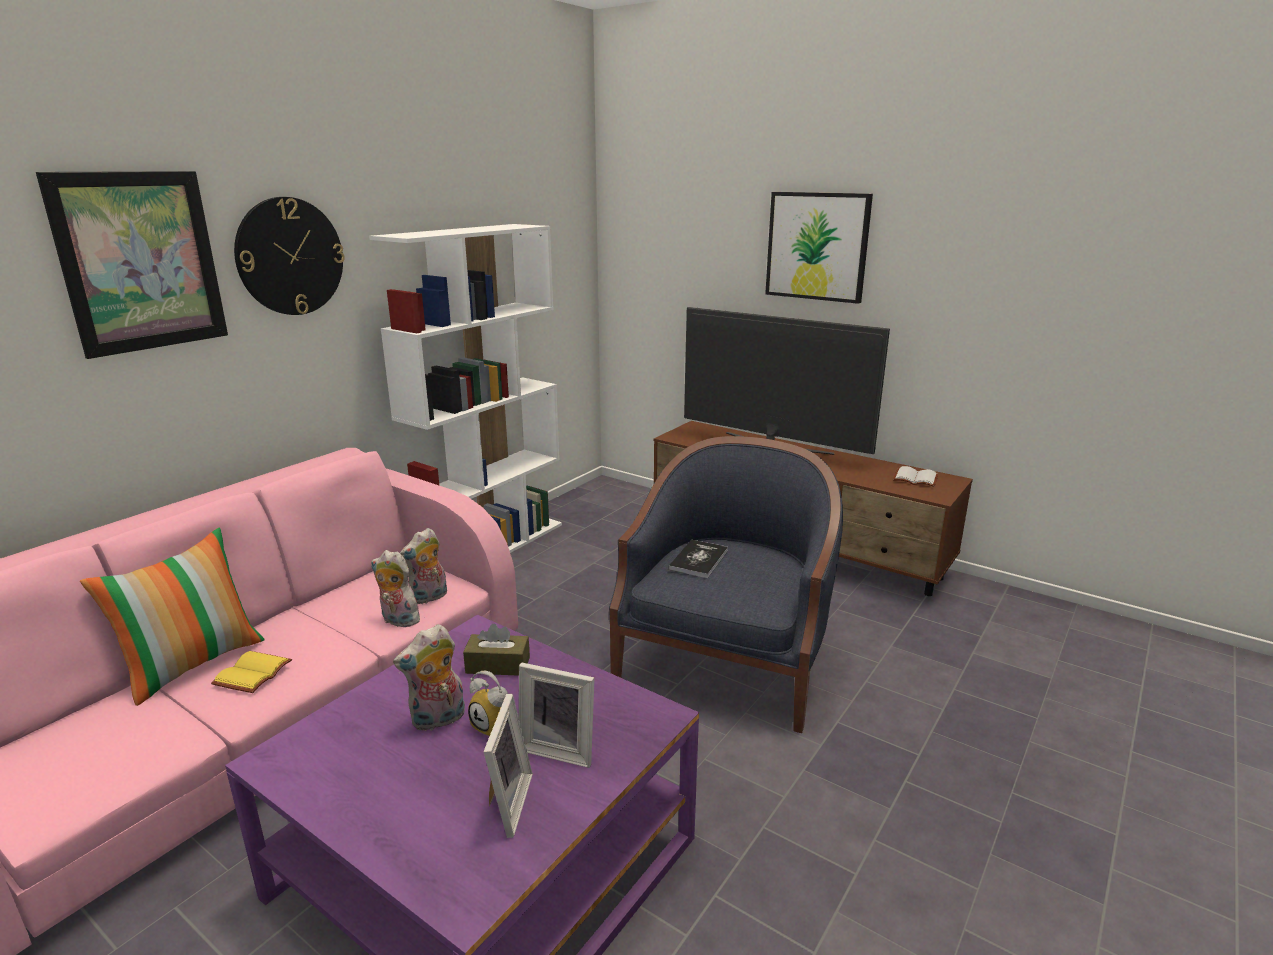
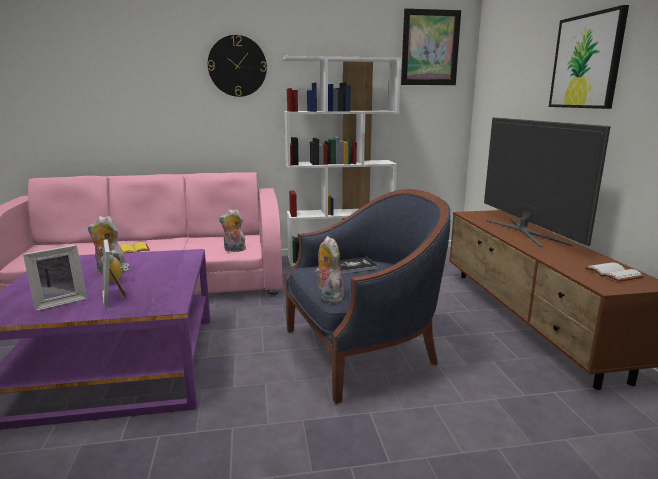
camera: 45 degrees right, 5 degrees down
(140, 262) = (163, 61): picture -> picture (430, 48)
(193, 664) = (129, 242): pillow -> none
(397, 620) = (207, 253): plush toy -> plush toy (328, 296)
(498, 665) = (167, 265): brown tissue box -> none

